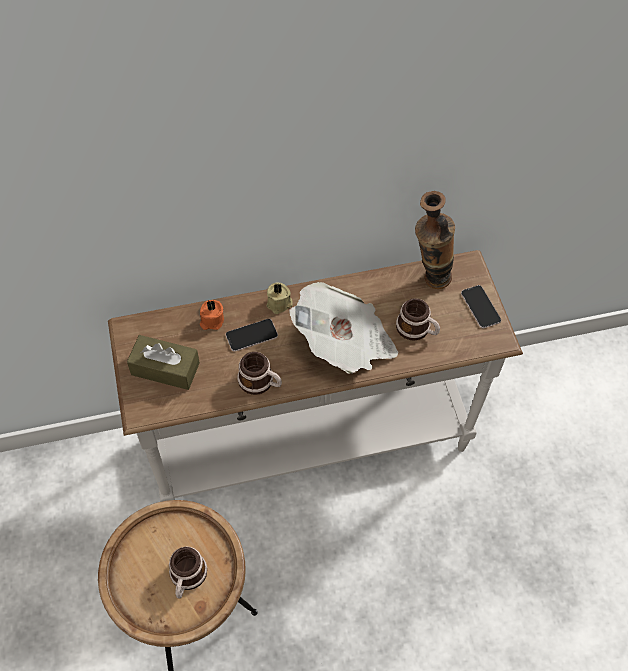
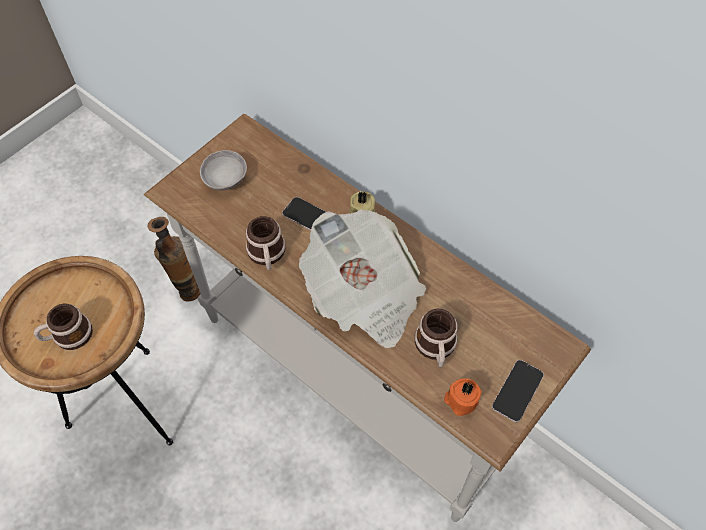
camera: 55 degrees right, 0 degrees up
(165, 369) = (225, 179): brown tissue box -> grey bowl
(211, 320) = (300, 180): orange candle -> orange candle (461, 400)
(428, 280) = (504, 321): vase -> vase (186, 288)

